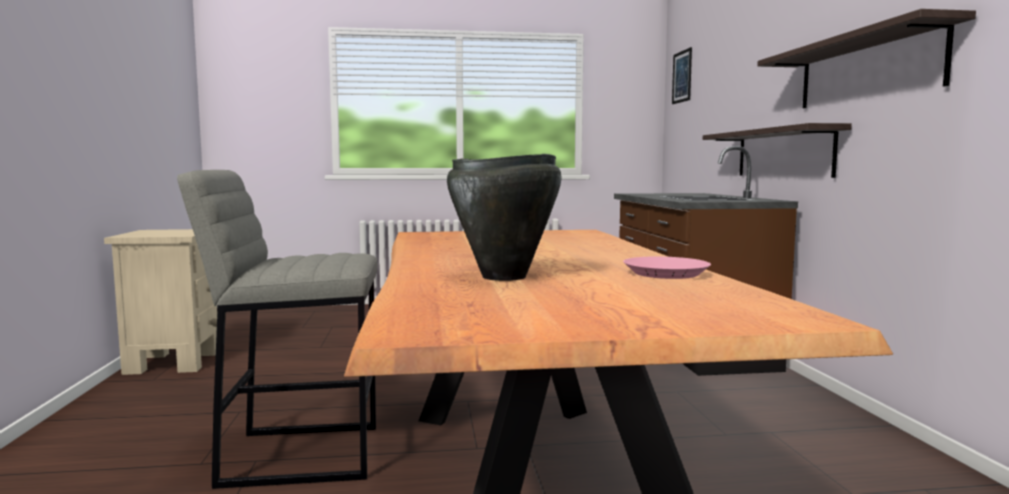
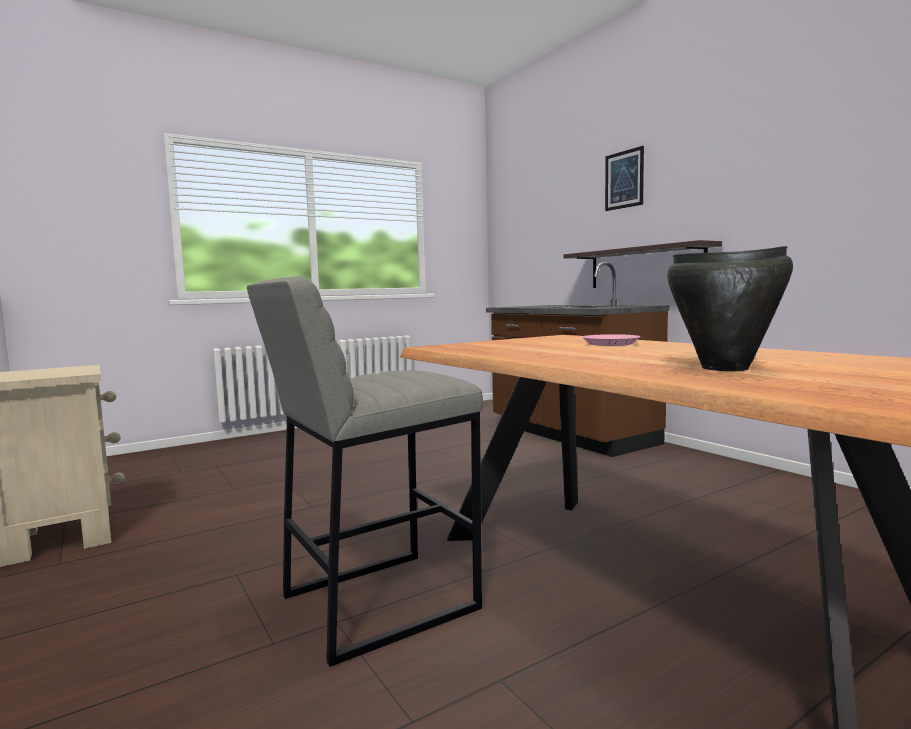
camera: 25 degrees left, 0 degrees up
(666, 273) = (810, 355): pink plate -> pink plate (610, 344)
(682, 76) = (511, 205): picture -> picture (624, 179)
(867, 70) = (736, 199): shelf -> none

